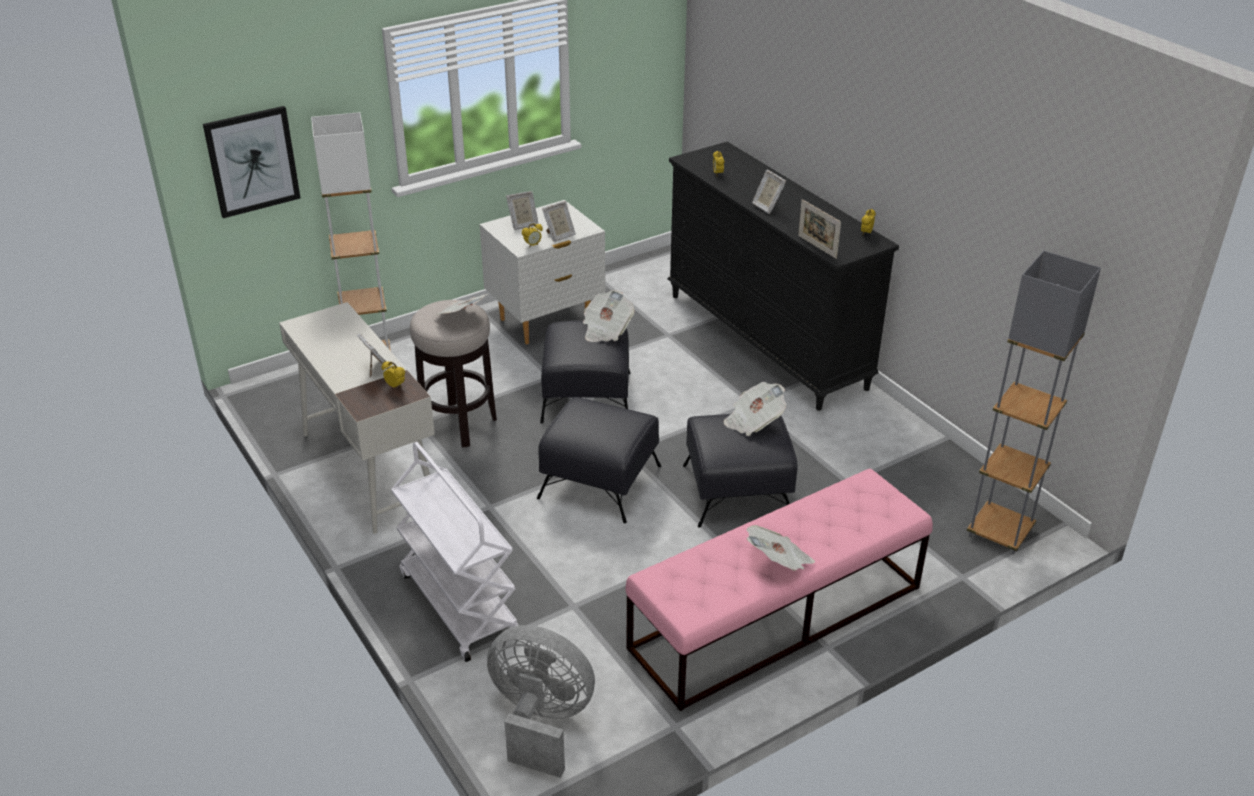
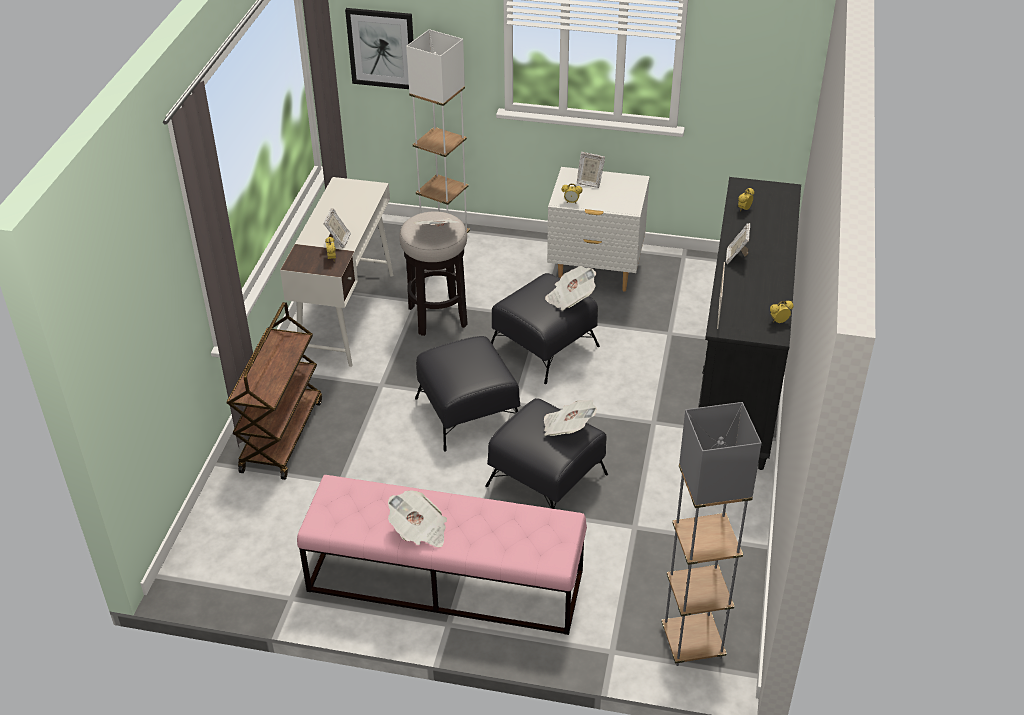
camera: 45 degrees right, 5 degrees up
(457, 605) = (281, 435): white cart -> brown cart
(540, 722) = (228, 537): grey fan -> none
(559, 236) = (601, 204): picture frame -> none

